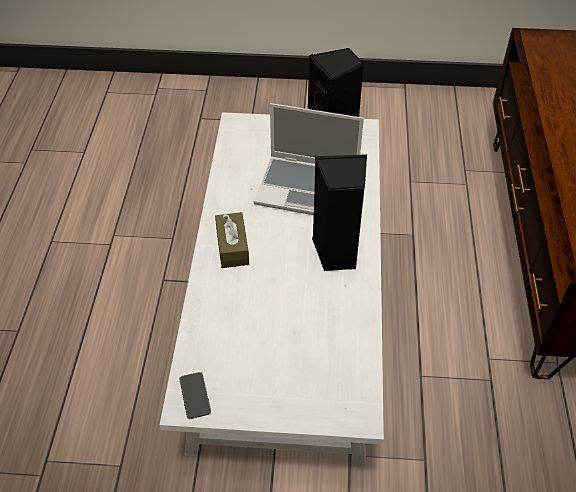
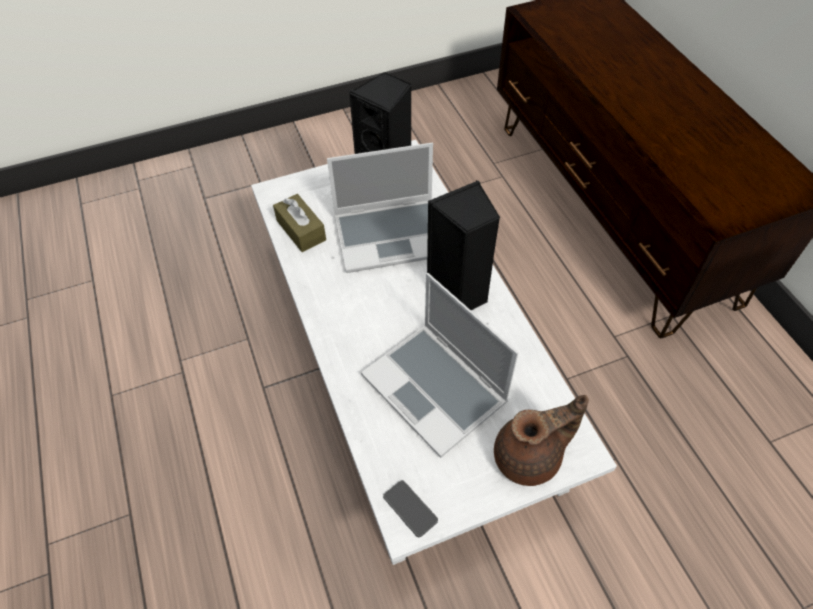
camera: 25 degrees left, 5 degrees up
(232, 247) = (351, 328): brown tissue box -> brown tissue box (301, 230)
(271, 318) = (436, 389): none -> laptop
(314, 400) = (530, 457): none -> brown teapot

